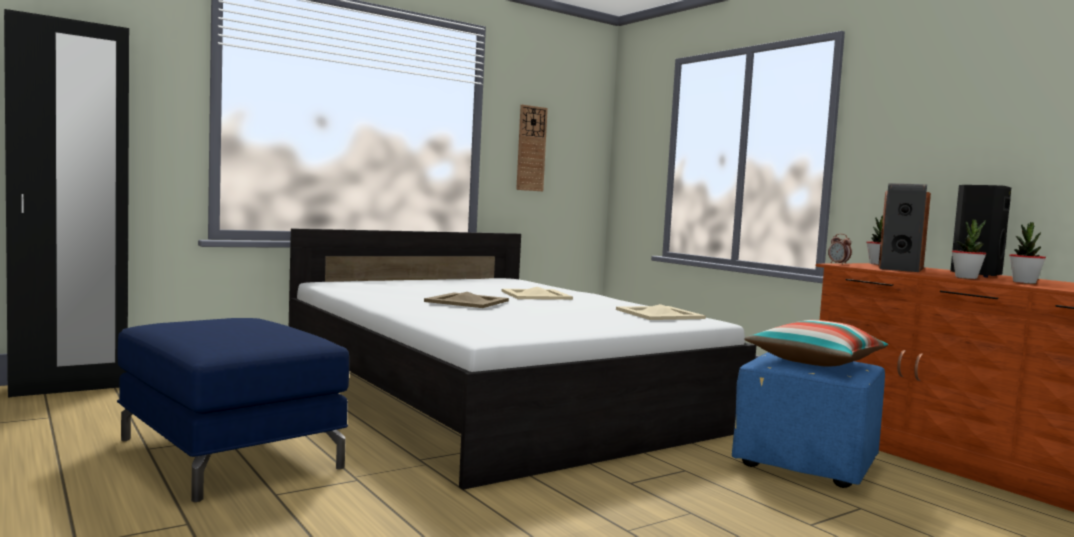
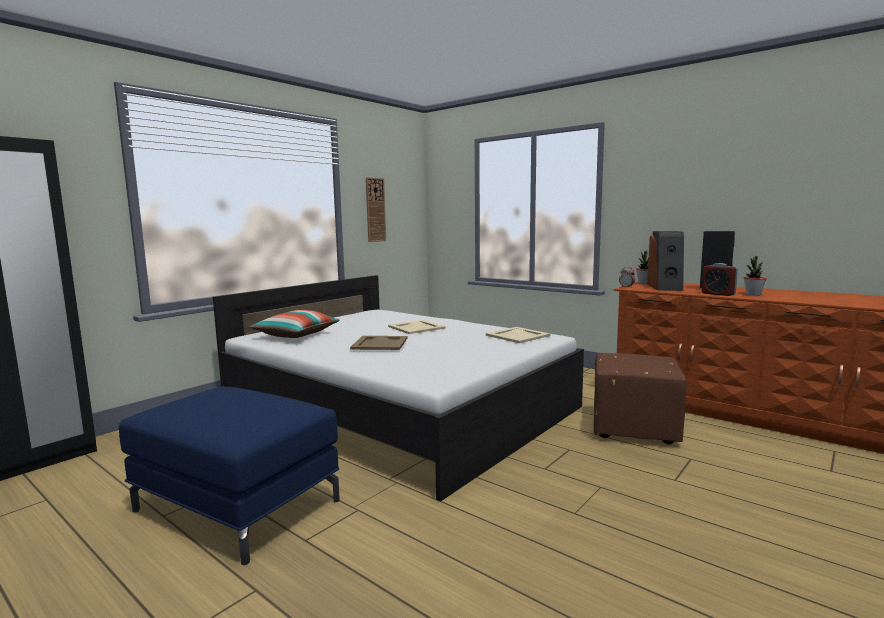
camera: 15 degrees left, 5 degrees up
(803, 463) = (632, 428): blue ottoman -> brown ottoman
(815, 361) = (637, 361): pillow -> pillow (296, 335)
(966, 278) = (718, 294): potted plant -> alarm clock

